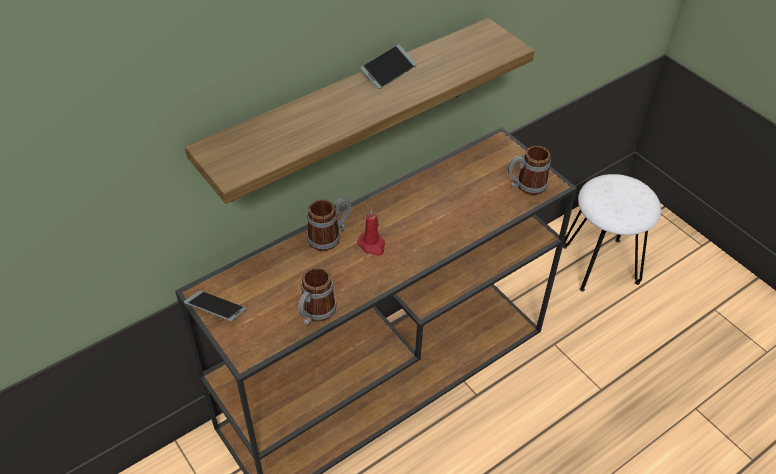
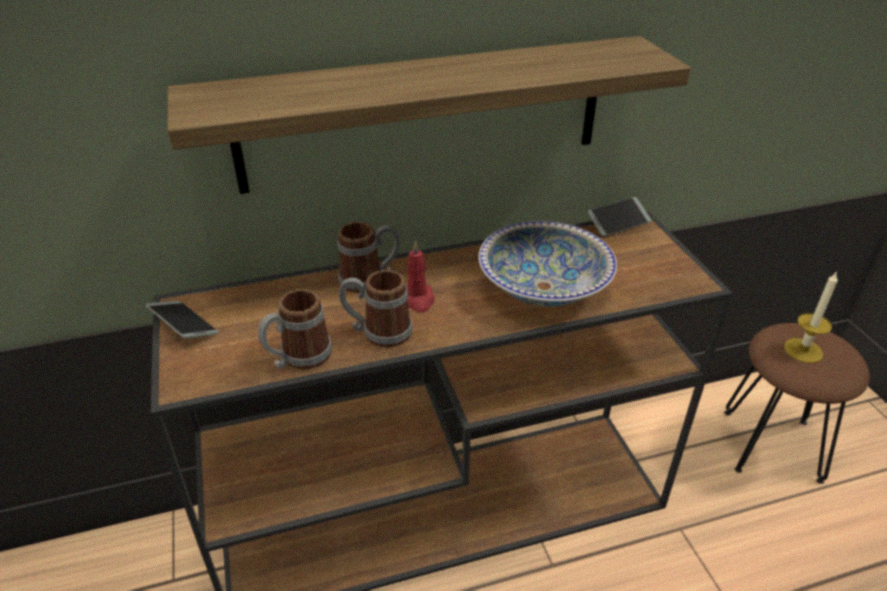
camera: 20 degrees right, 10 degrees down
(388, 72) = (474, 60): phone -> phone (618, 222)
(453, 213) = (543, 287): none -> bowl
(525, 186) = (657, 277): mug -> mug (378, 332)
(601, 264) = (773, 445): white stool -> brown stool
(615, 197) = (803, 350): none -> candle

